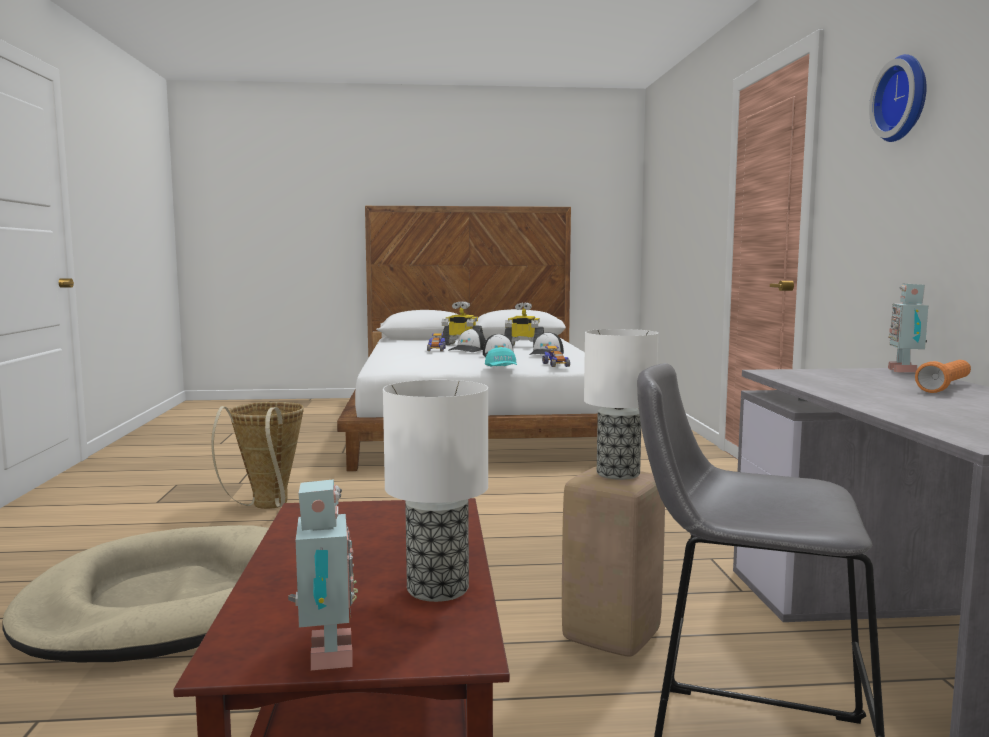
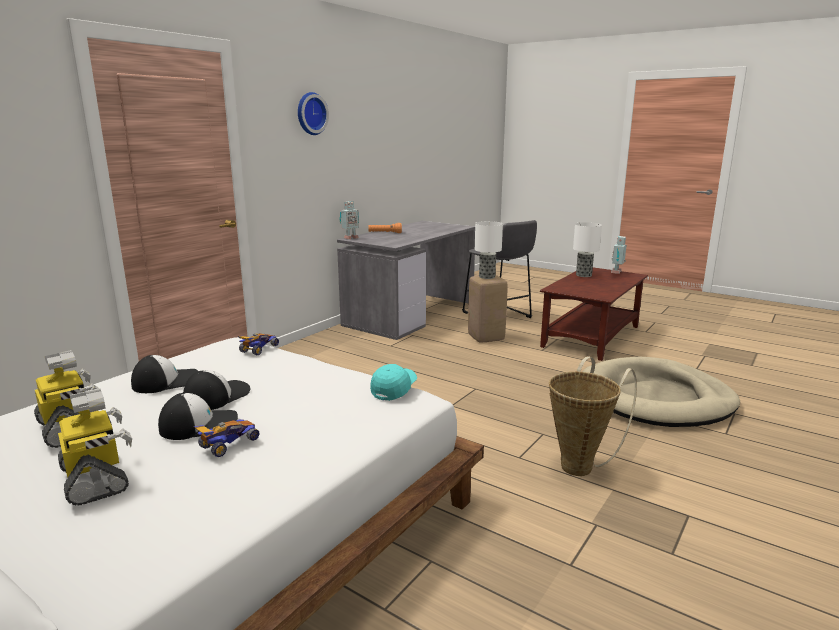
camera: 140 degrees left, 10 degrees up
(501, 369) = (317, 357): turquoise cap -> turquoise cap (394, 389)

